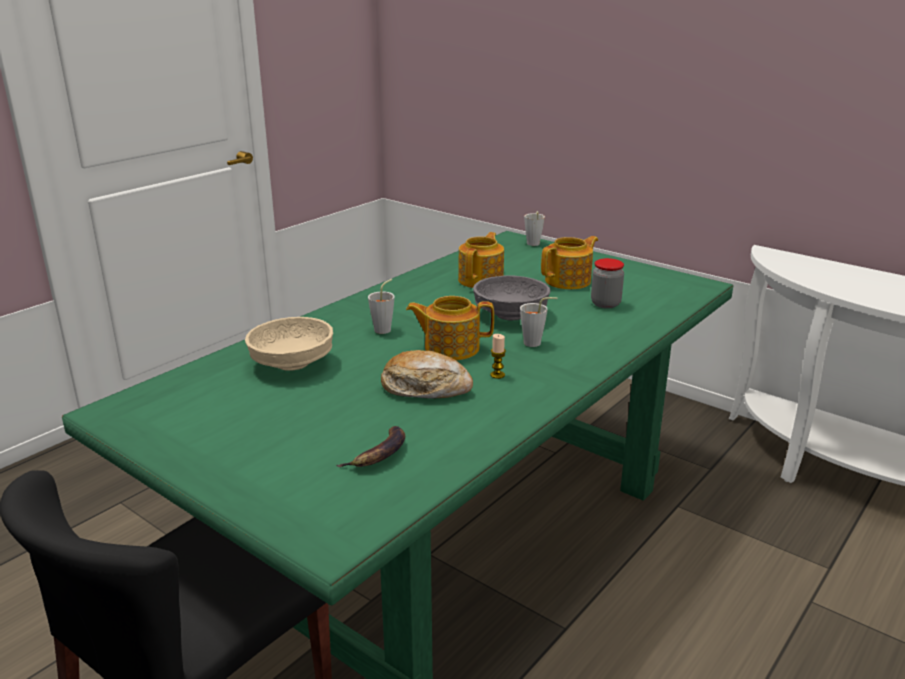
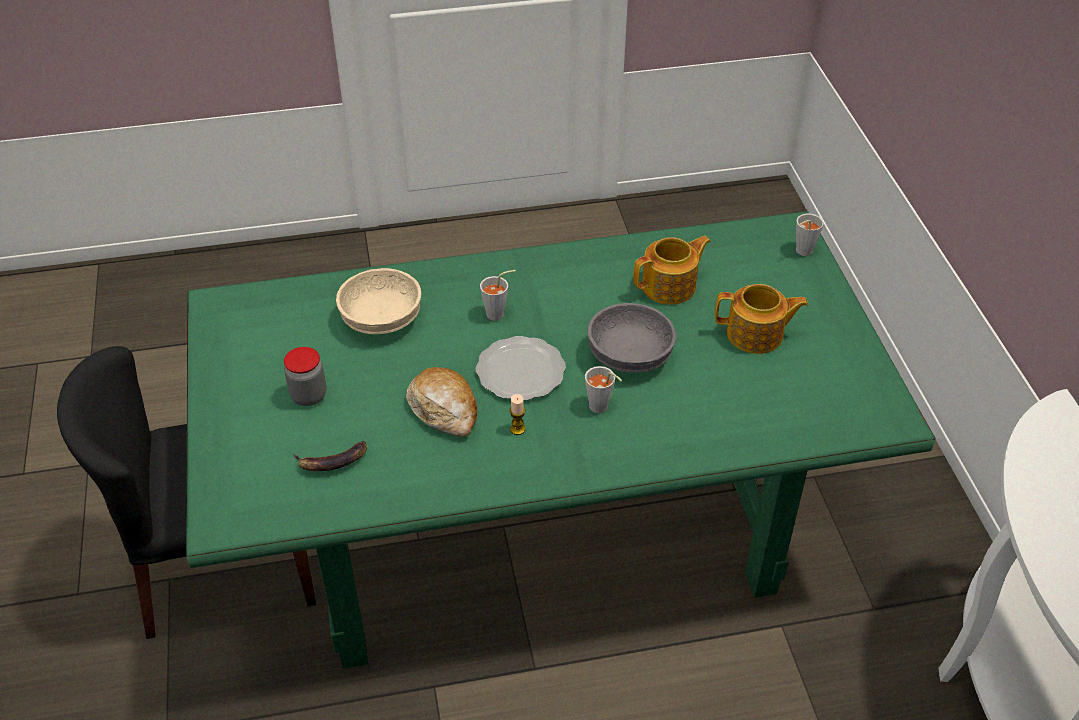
camera: 40 degrees right, 20 degrees up
(450, 348) = (522, 371): teapot -> plate
(605, 304) = (743, 391): jar -> jar (308, 396)

